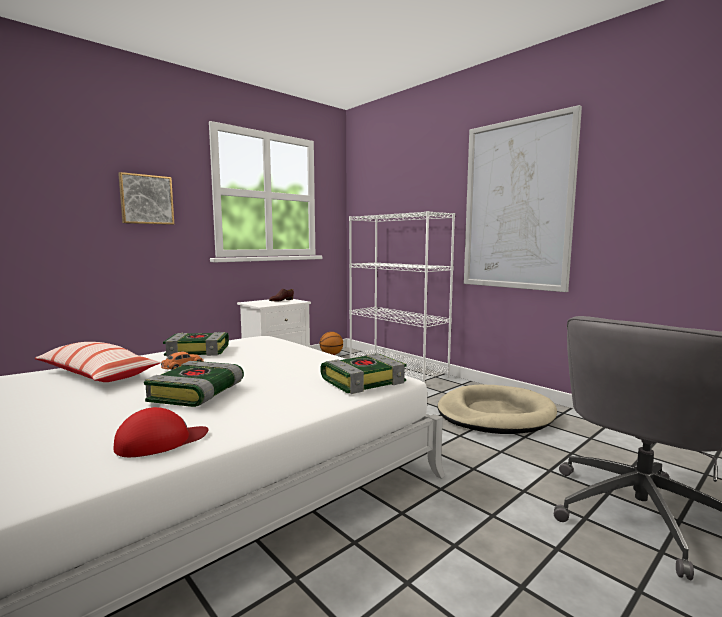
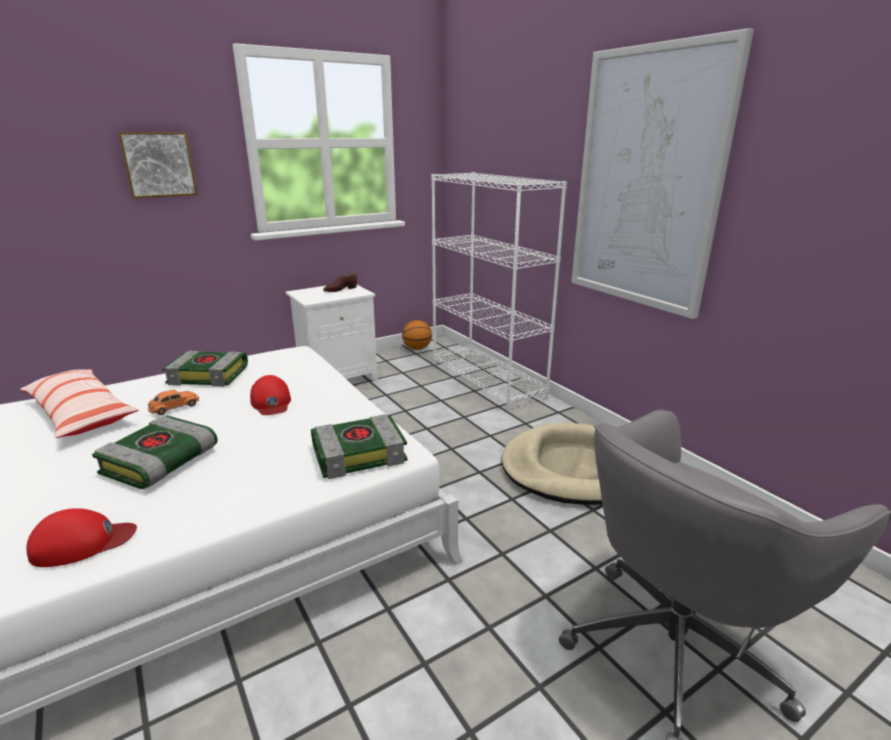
camera: 10 degrees right, 15 degrees up
(265, 361) = (271, 402): none -> red cap

